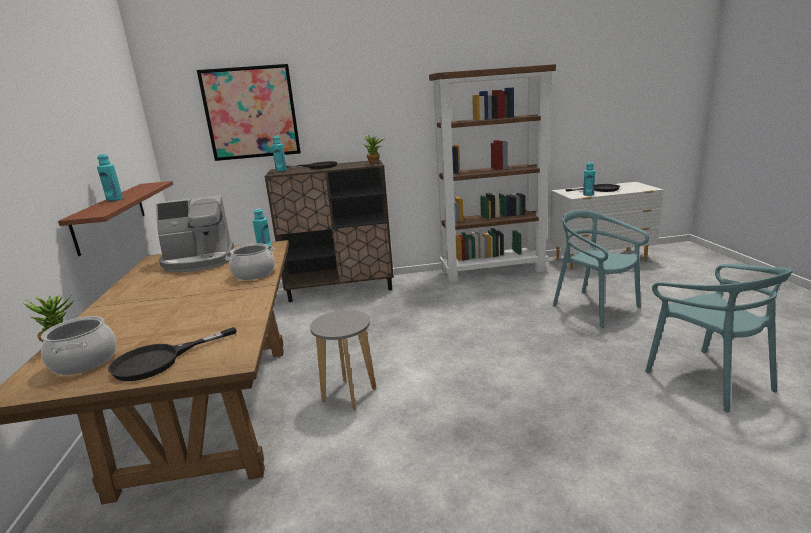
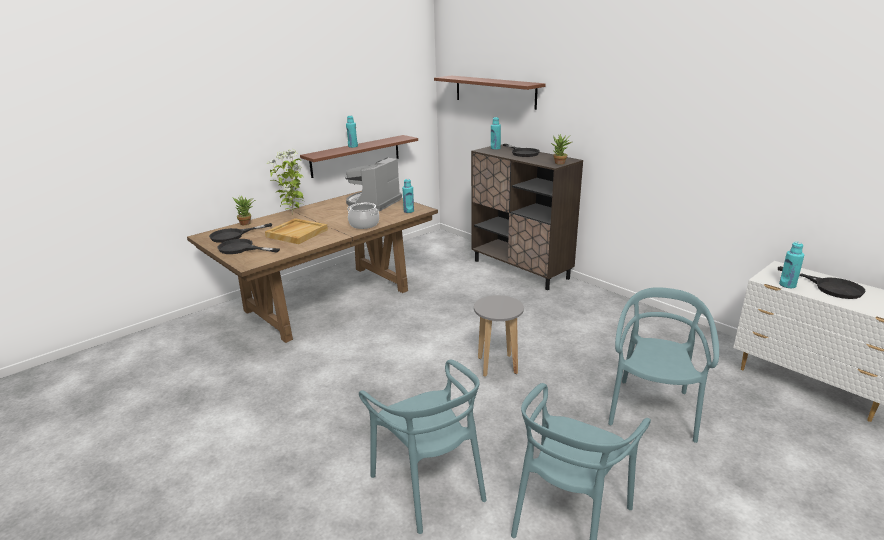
camera: 55 degrees right, 5 degrees up
(85, 361) = (233, 235): cooking pot -> black frying pan
(114, 307) = (293, 214): none -> potted plant
(191, 313) = (297, 233): none -> beige tray
(199, 261) = (373, 203): coffee machine -> coffee machine turned 75 degrees clockwise
(251, 113) = (494, 91): picture -> brown shelf
(349, 394) = (379, 336): grey stool -> grey stool (497, 366)
(493, 271) = (661, 323): brown bookcase -> none
(642, 436) = (429, 484): none -> turquoise chair

